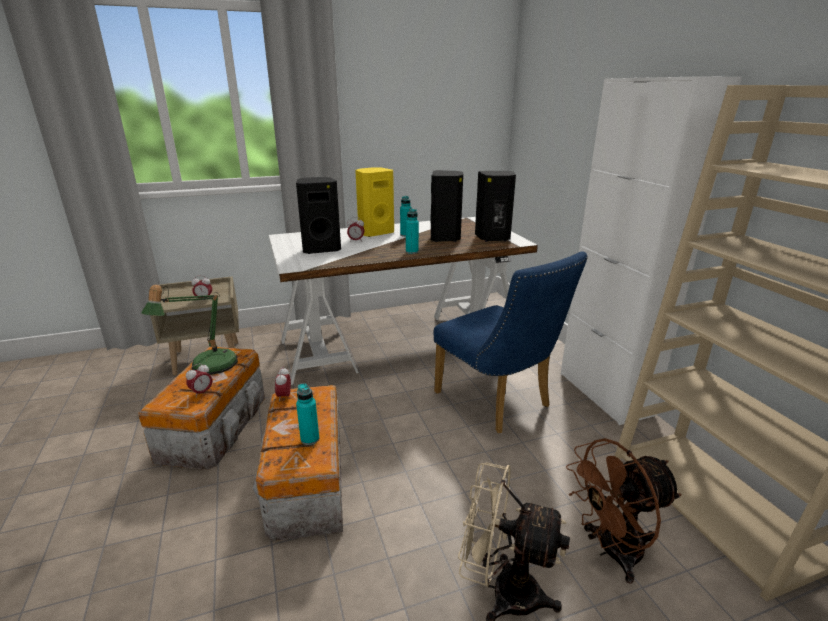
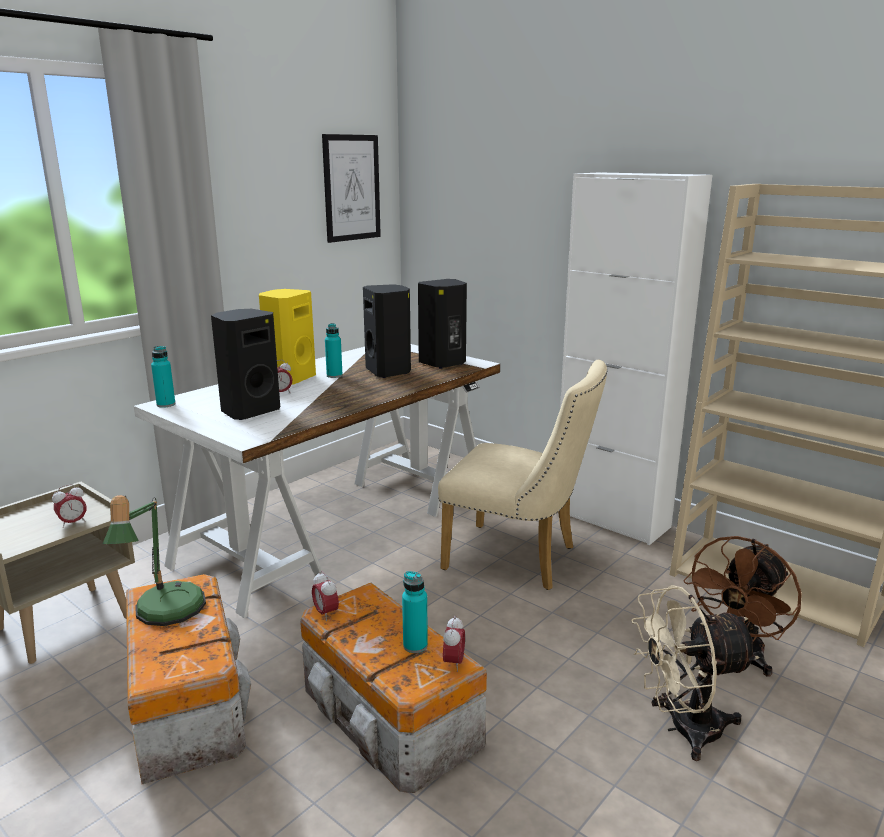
camera: 30 degrees left, 5 degrees down
(202, 392) = (201, 645): alarm clock -> alarm clock (453, 663)
(412, 252) = (374, 394): turquoise bottle -> turquoise bottle (166, 404)
(466, 96) = (352, 188): none -> picture
(498, 403) = (520, 560): blue chair -> beige chair

